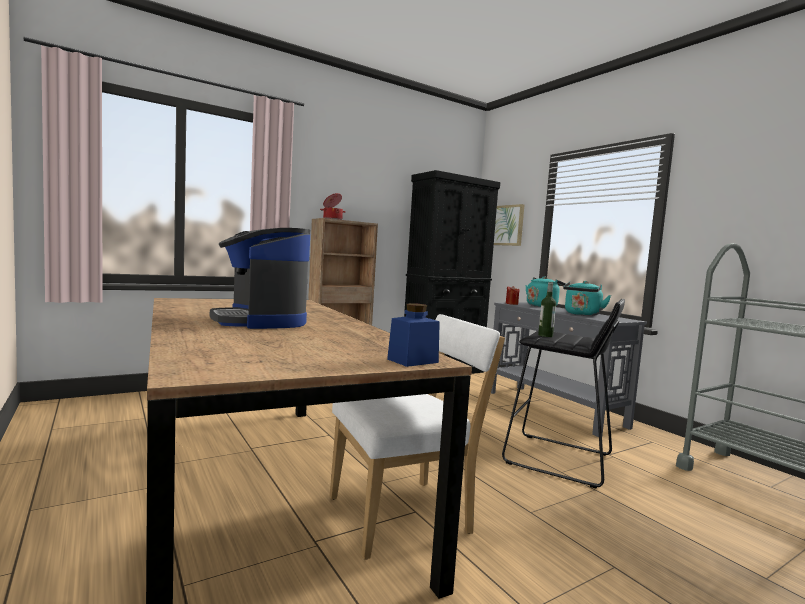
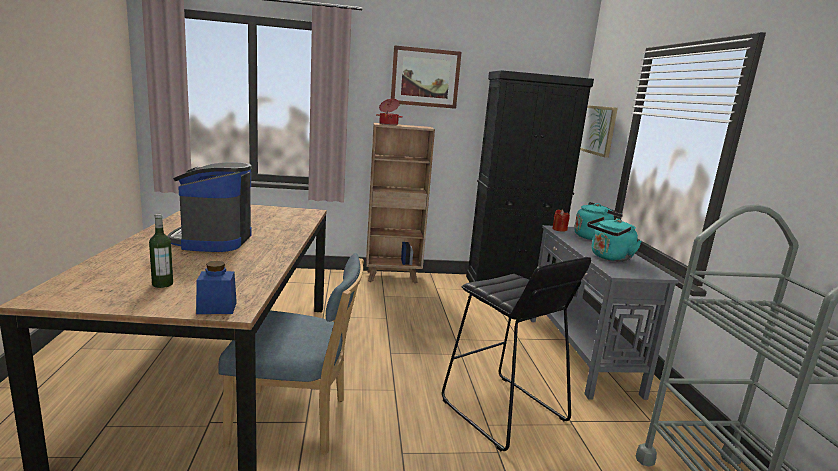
camera: 25 degrees right, 10 degrees up
(357, 177) = (425, 77): none -> picture
(405, 515) = (295, 422): white chair -> blue chair
(545, 335) = (495, 284): bottle -> bottle (162, 284)

